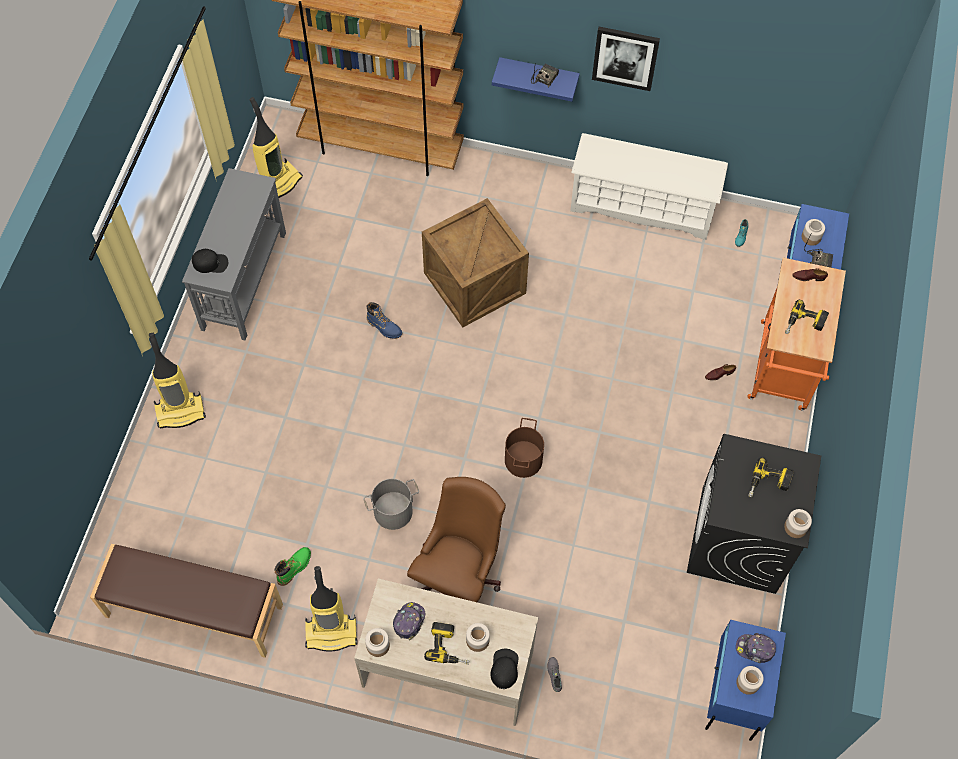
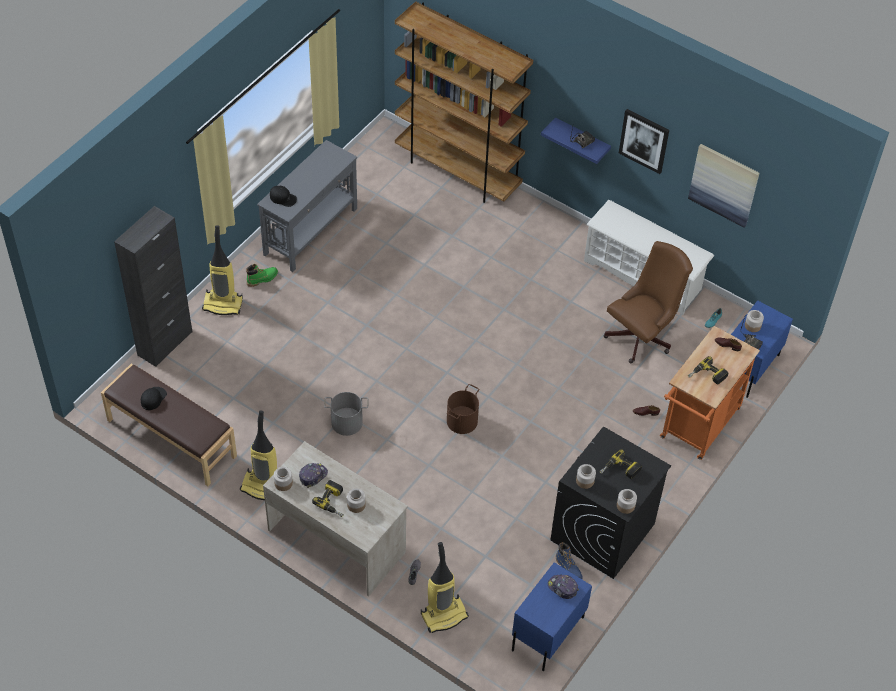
camera: 20 degrees right, 10 degrees down
(132, 488) = (165, 343): none -> black cabinet
(278, 182) = (368, 172): vacuum cleaner -> vacuum cleaner (444, 615)
(294, 567) = (256, 435): green boot -> green boot (262, 279)
(384, 327) = (400, 296): blue boot -> blue boot (568, 568)
(459, 574) = (375, 481): brown office chair -> brown office chair (642, 335)
(475, 281) = (485, 287): crate -> none
(504, 668) = (366, 529): black cap -> black cap (153, 398)
(738, 84) = (724, 184): none -> picture
(747, 683) = (545, 608): jar -> jar (584, 481)

